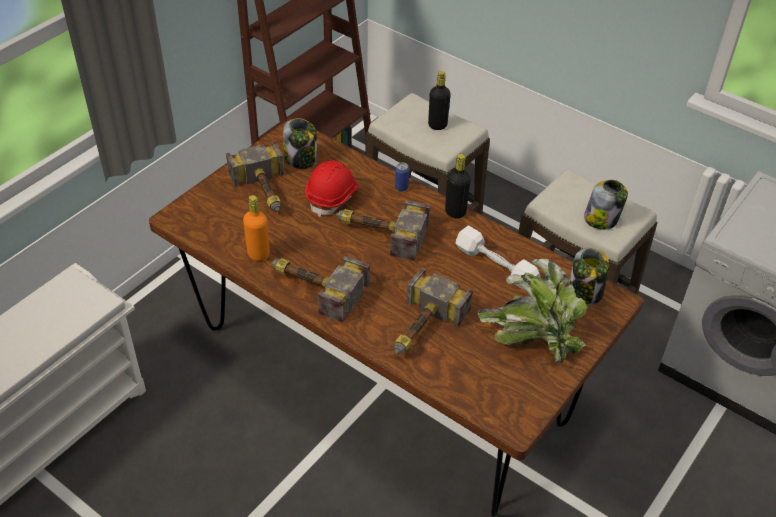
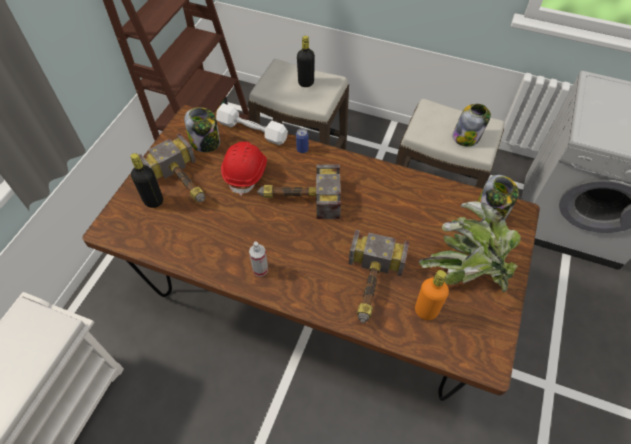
camera: 15 degrees left, 10 degrees up
(258, 254) = (198, 248): orange bottle -> orange bottle (426, 311)
(314, 287) = (260, 269): hammer -> spray bottle
(455, 212) = (356, 162): black bottle -> black bottle (153, 201)
(495, 266) = (409, 206): white dumbbell -> white dumbbell (252, 131)

